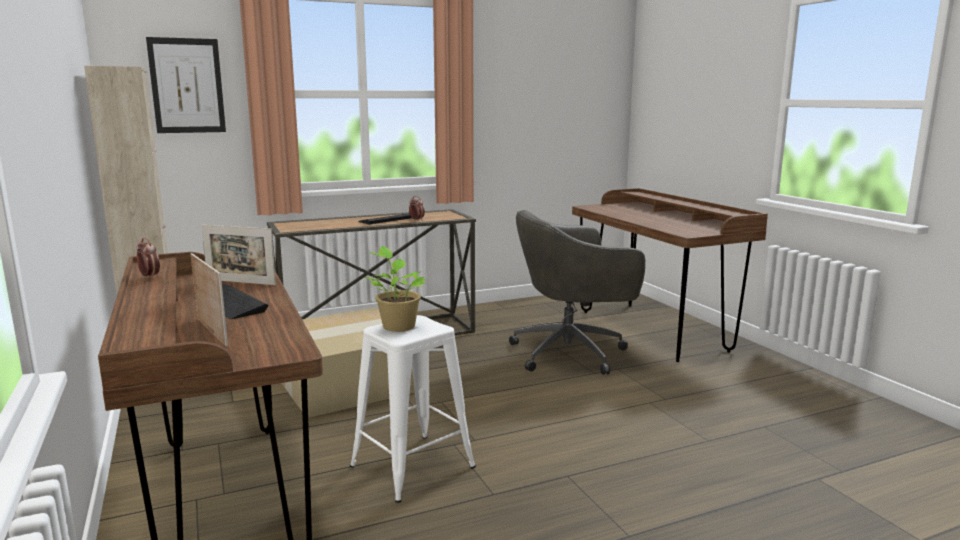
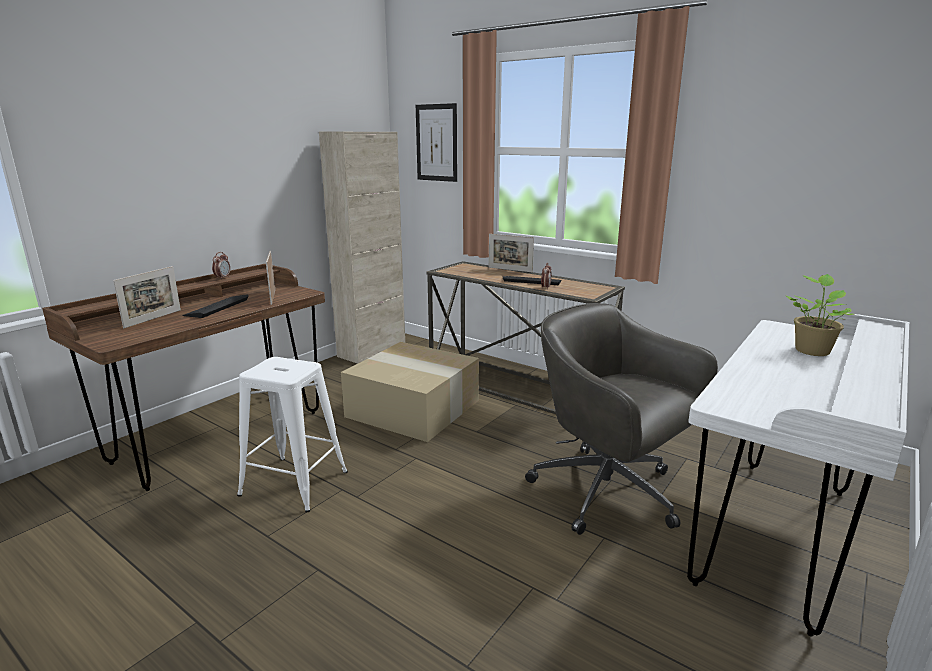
camera: 60 degrees right, 5 degrees up
(338, 217) = (510, 269): none -> picture frame
(397, 326) = (283, 364): potted plant -> potted plant (812, 350)
(652, 330) = (777, 535): brown desk -> white desk

